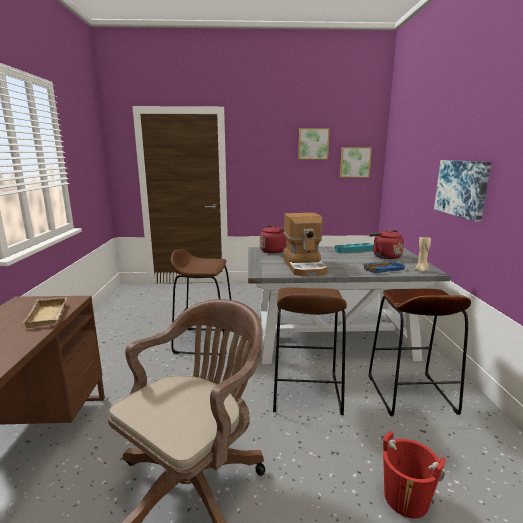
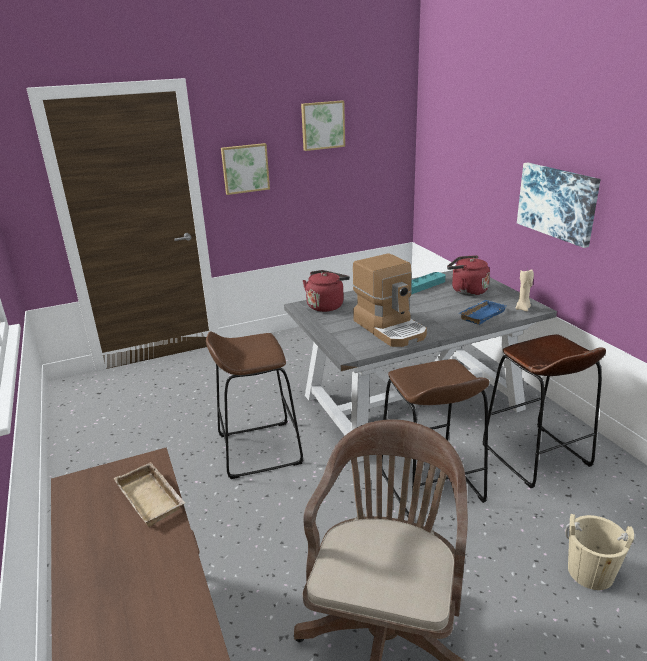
camera: 20 degrees left, 10 degrees up
(355, 162) = (379, 146): picture -> picture (245, 168)
(406, 498) = (590, 572): red bucket -> beige bucket

